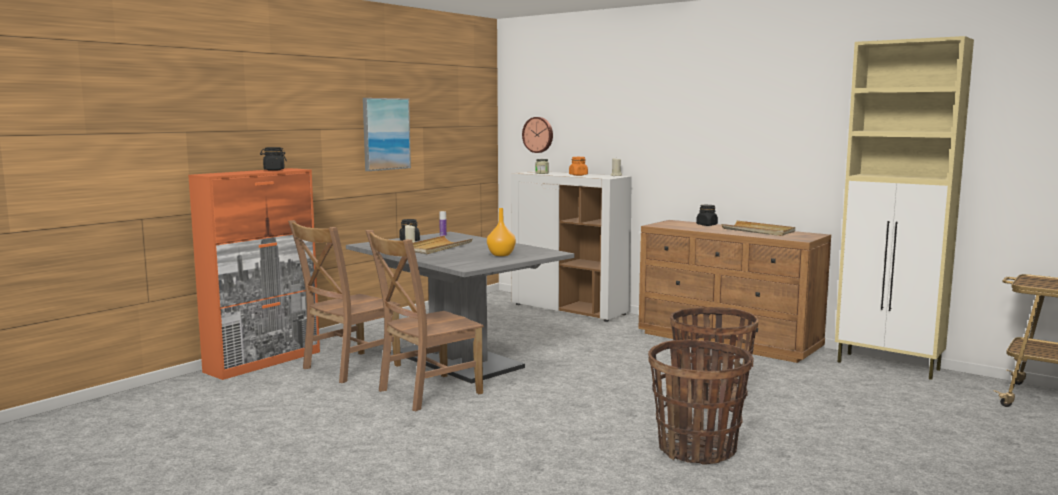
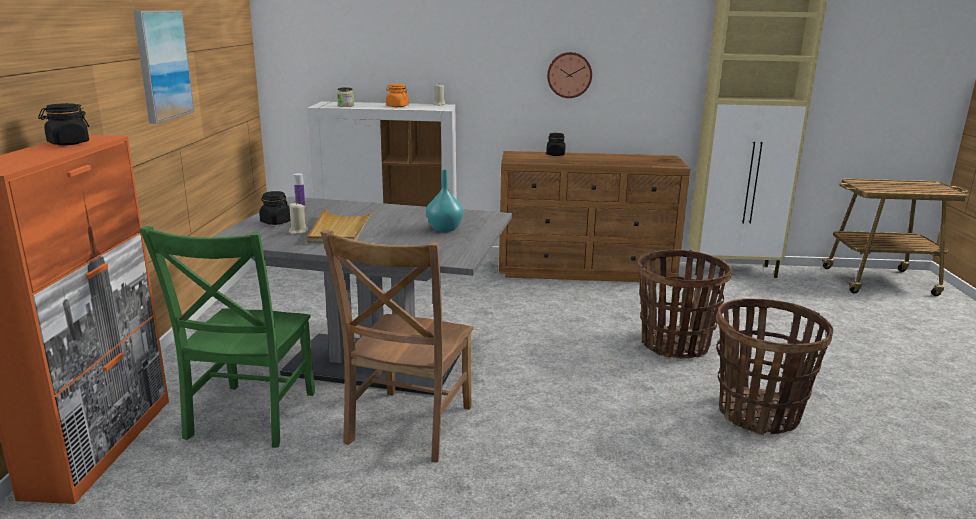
camera: 35 degrees left, 10 degrees up
(348, 368) = (249, 418): brown chair -> green chair
(501, 254) = (444, 229): orange vase -> turquoise vase
(538, 134) = (320, 55): wall clock -> wall clock (569, 75)
(758, 231) = (617, 158): beige tray -> none

